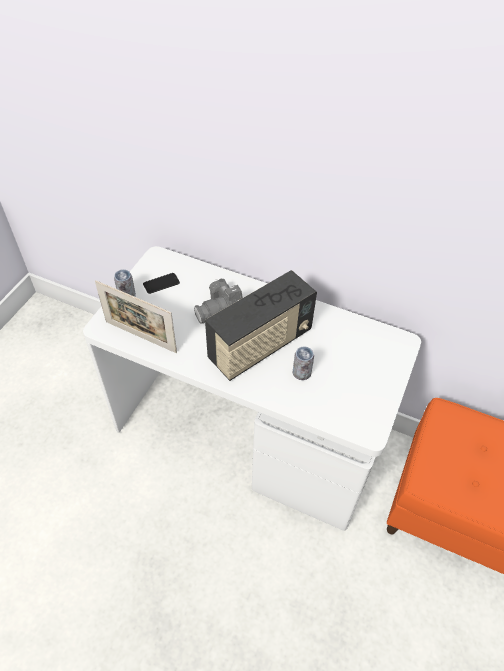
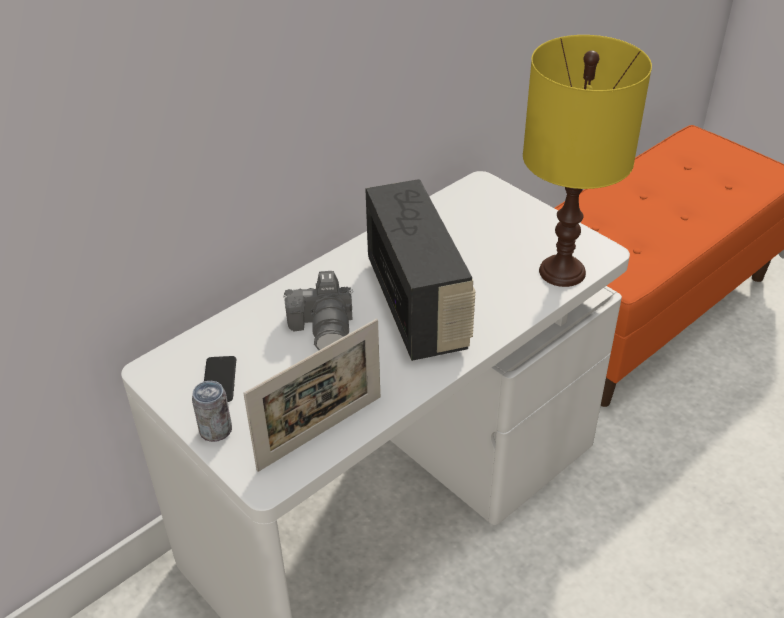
camera: 65 degrees left, 10 degrees down
(301, 373) = (485, 280): can -> none
(334, 412) = (561, 271): none -> yellow table lamp

